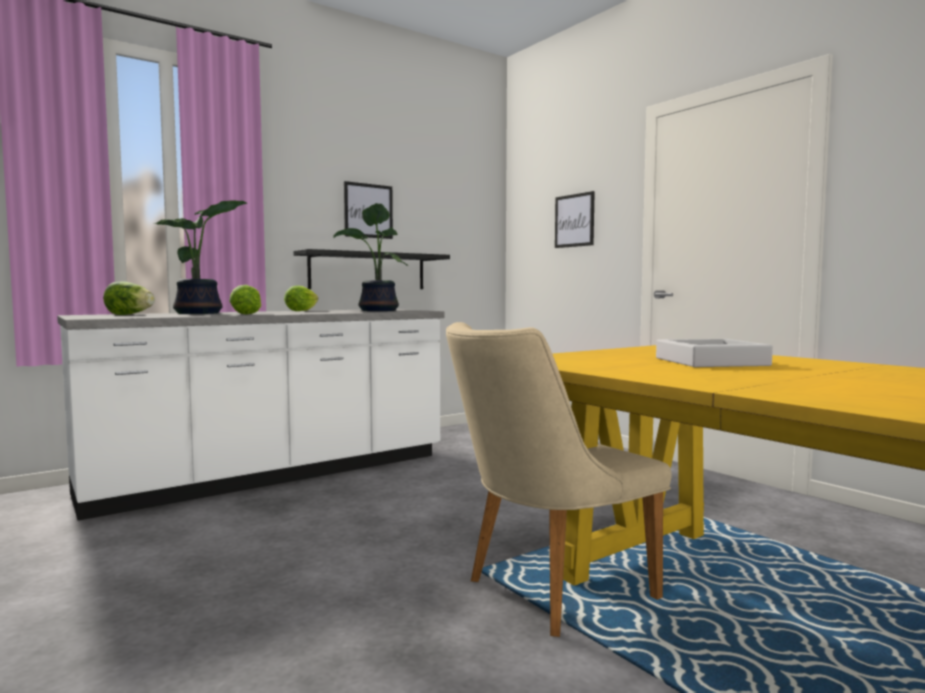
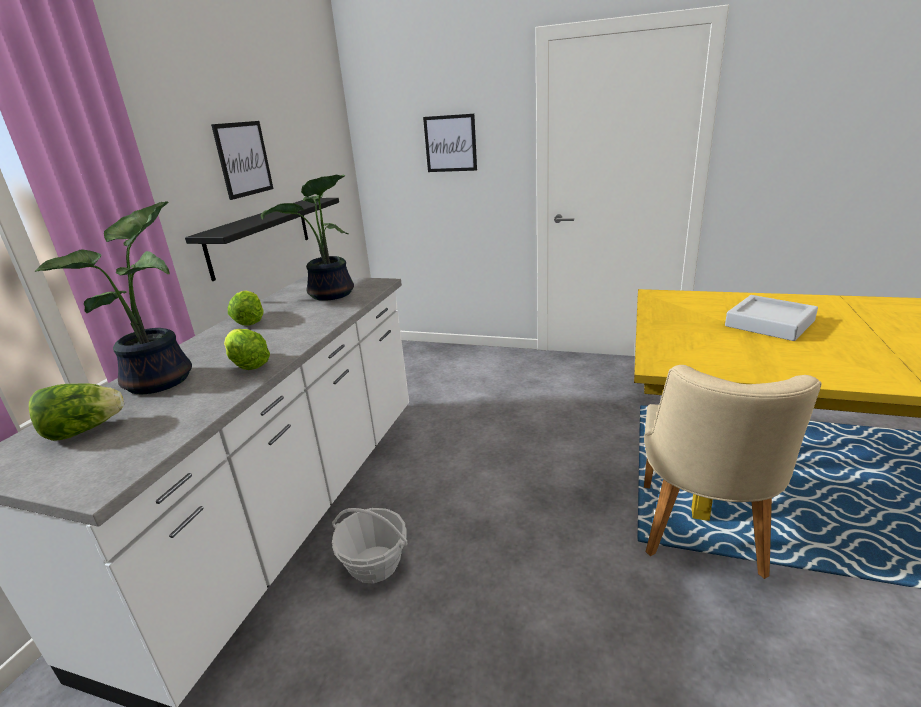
camera: 35 degrees left, 20 degrees up
(274, 510) = (374, 564): none -> basket

